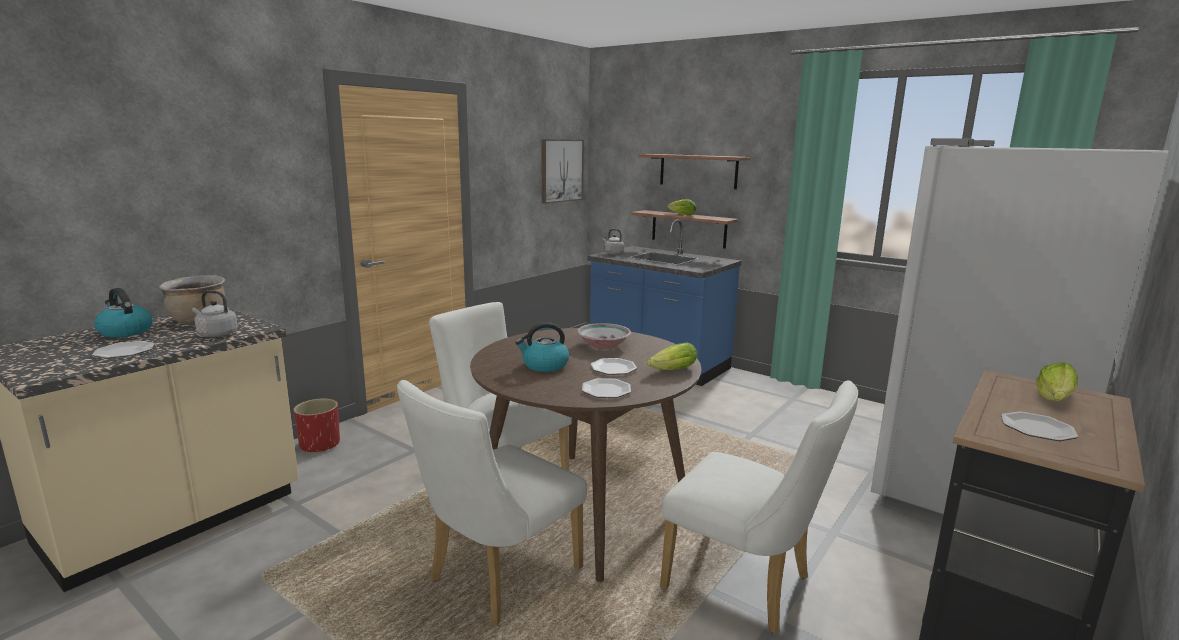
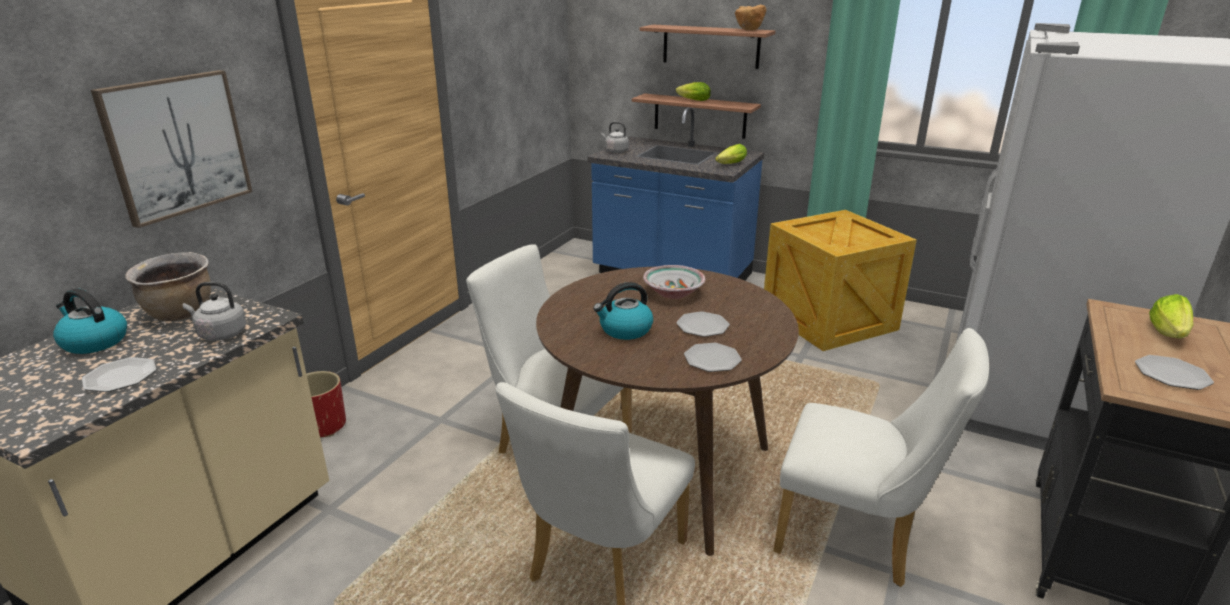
camera: 10 degrees left, 10 degrees up
(561, 170) = (541, 48): picture -> picture (177, 145)
(670, 371) = (764, 323): lettuce -> lettuce (729, 164)
(727, 156) = (749, 30): none -> brown bowl
(788, 408) = (828, 318): none -> crate

